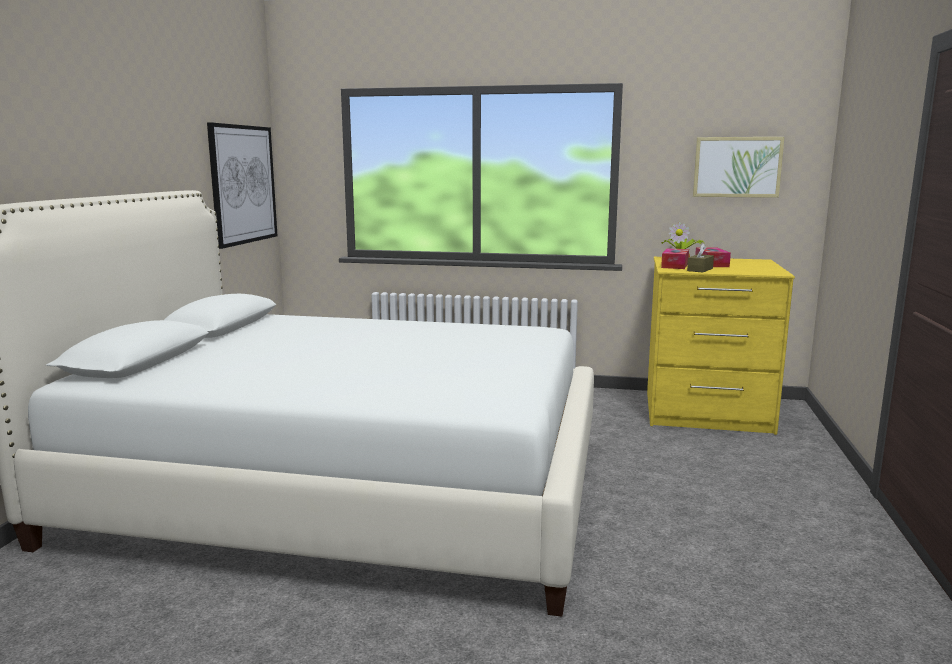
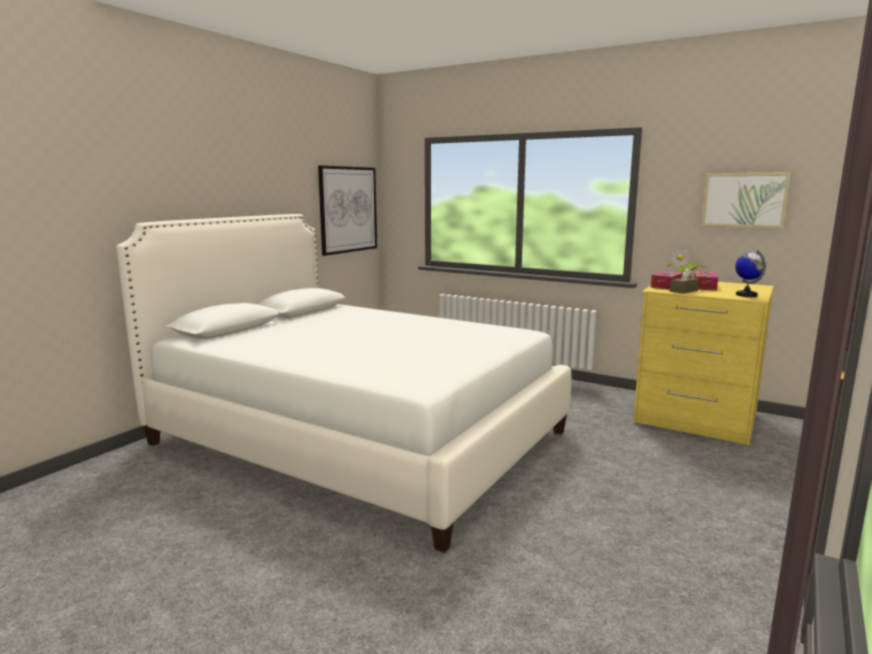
camera: 20 degrees right, 0 degrees up
(764, 270) = (746, 295): none -> globe

